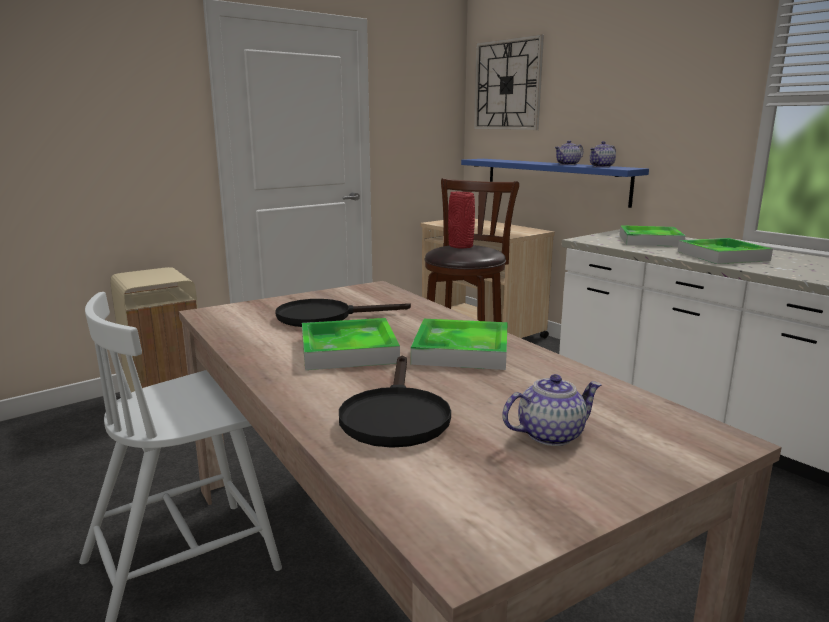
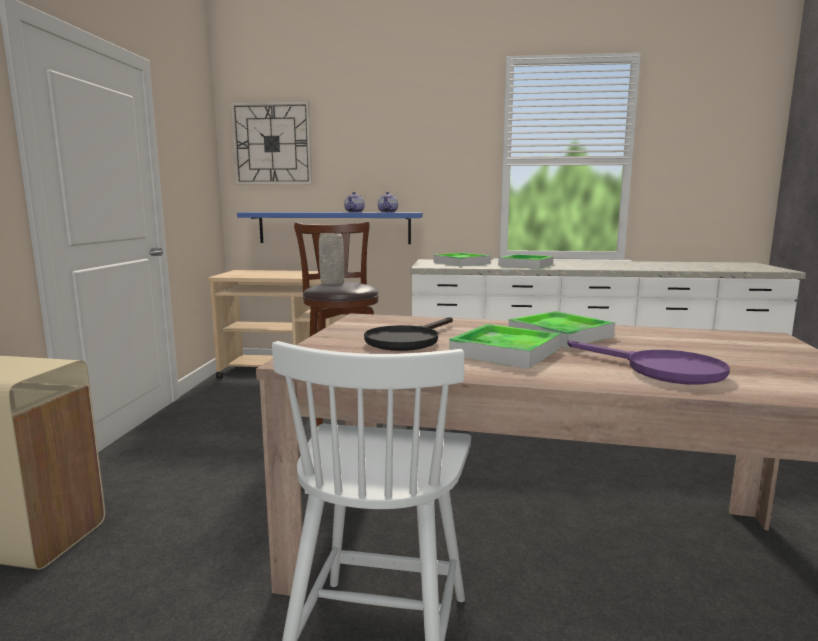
camera: 45 degrees left, 5 degrees down
(395, 415) = (661, 370): black frying pan -> purple frying pan
(460, 246) = (333, 283): red vase -> grey vase
(550, 434) = (733, 353): teapot -> none

